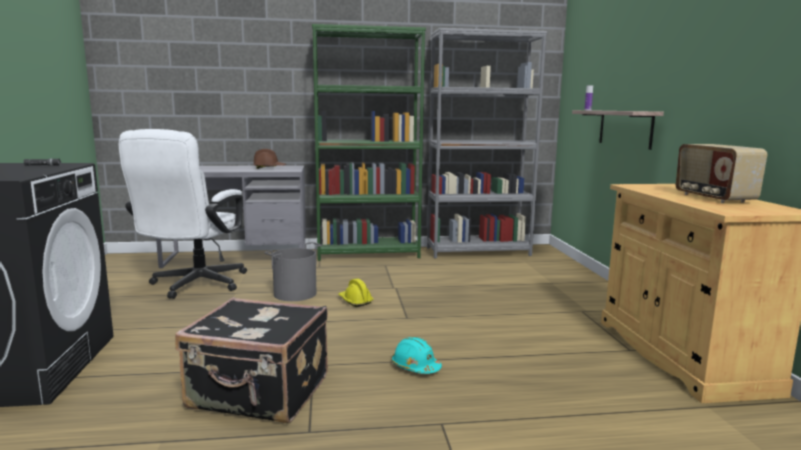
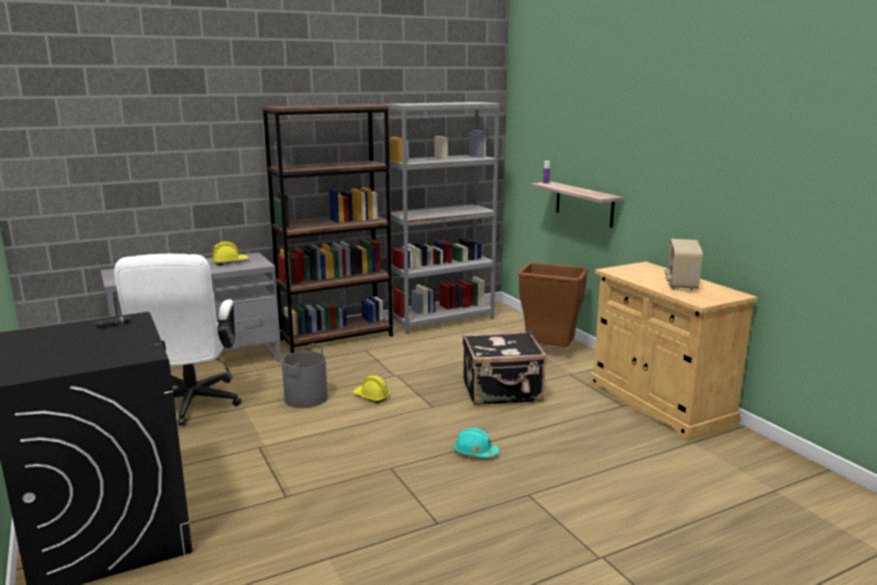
camera: 20 degrees left, 5 degrees up
(259, 394) = (369, 502): black suitcase -> black suitcase (502, 391)
(269, 168) = (230, 262): brown hard hat -> yellow hard hat
(368, 253) = (336, 337): green bookcase -> brown bookcase
(570, 289) = (548, 352): none -> brown trash can
(713, 198) = (680, 283): radio -> radio turned 45 degrees clockwise

